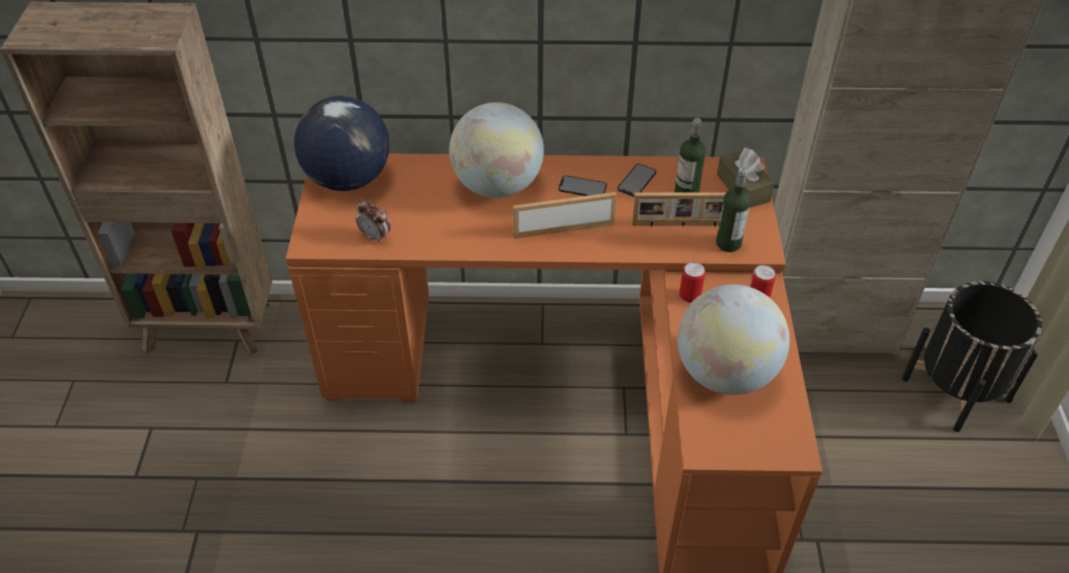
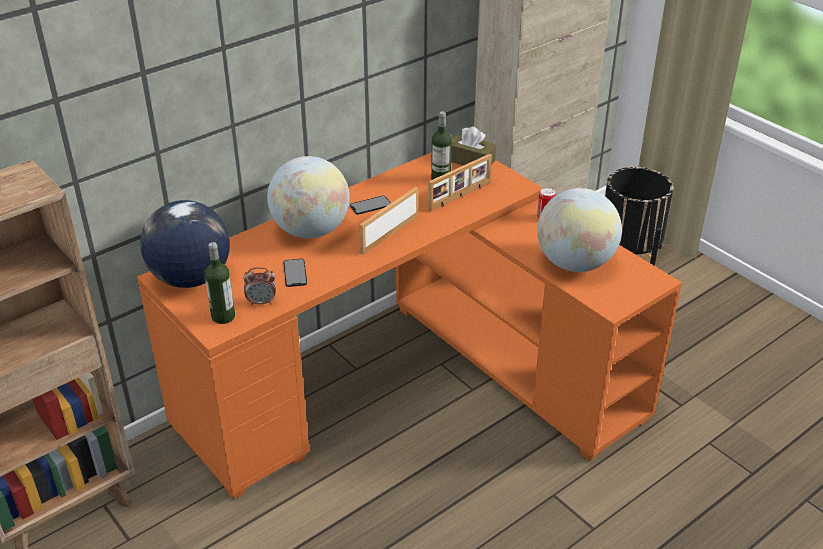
camera: 40 degrees left, 10 degrees down
(636, 180) = (400, 186): phone -> phone (295, 273)
(689, 296) = (505, 235): can -> none
(728, 243) = (499, 193): bottle -> bottle (223, 316)

